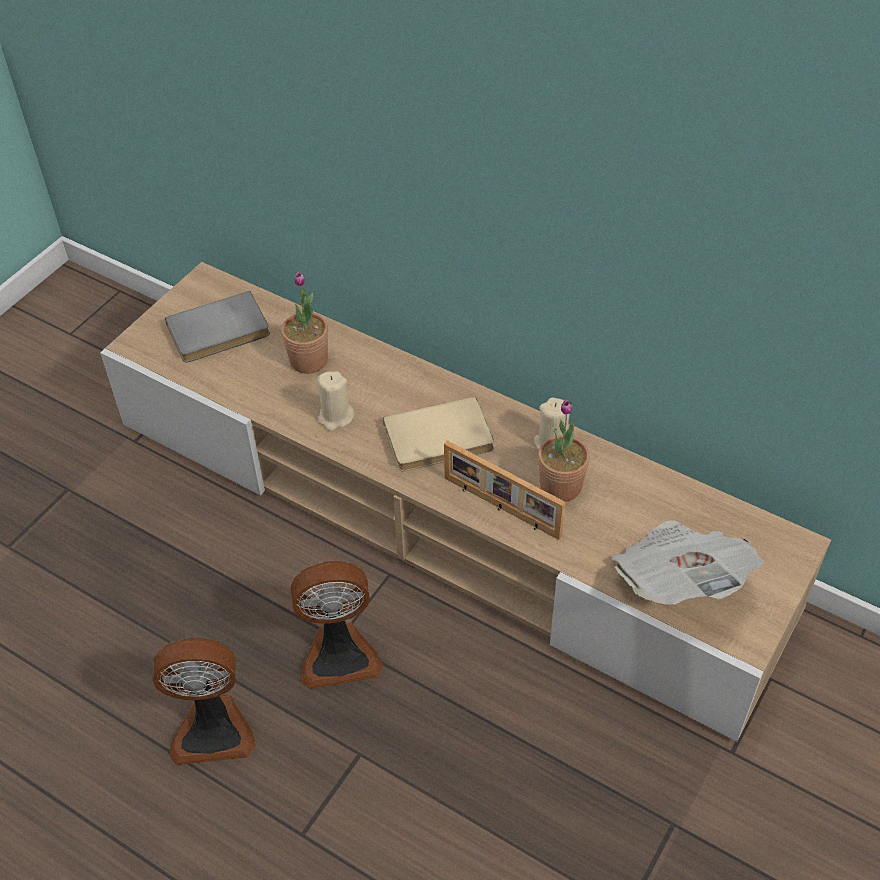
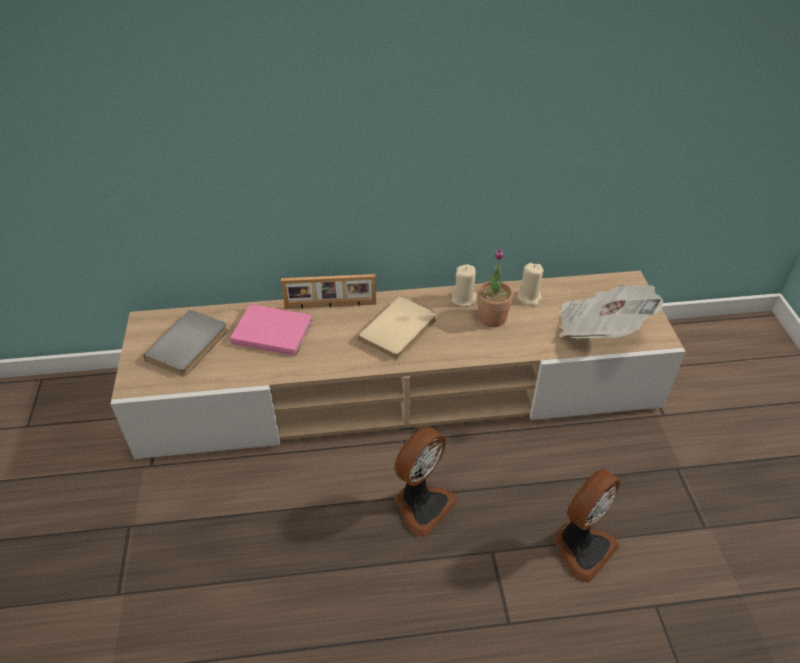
camera: 40 degrees left, 5 degrees down
(213, 728) = (390, 604): fan -> fan (581, 547)
(309, 360) = (271, 331): potted plant -> pink book
(335, 417) = (324, 353): beige candle -> beige candle (529, 297)
(500, 508) = (474, 347): picture frame -> picture frame (330, 306)

